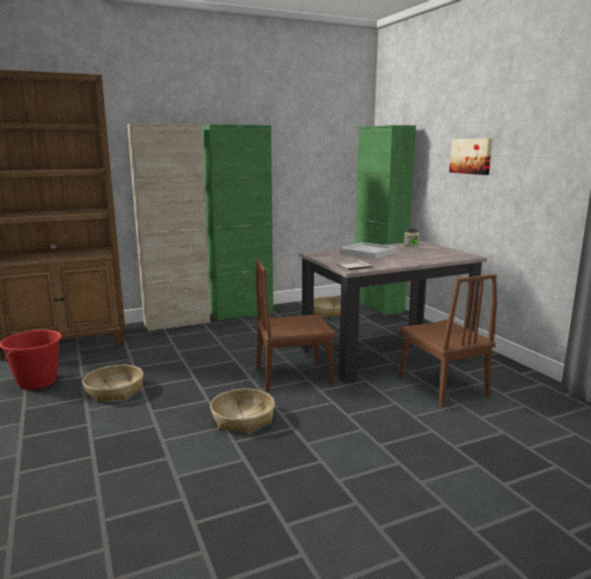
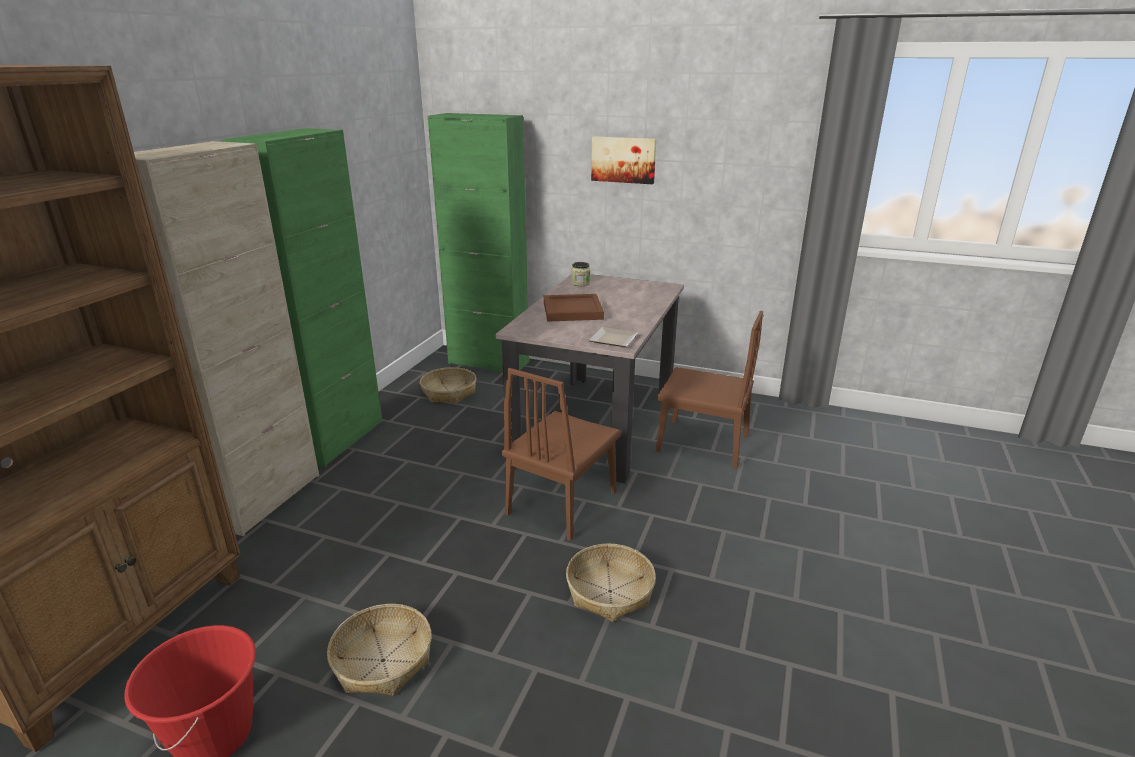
camera: 45 degrees left, 10 degrees up
(368, 253) = (573, 311): white tray -> brown tray

